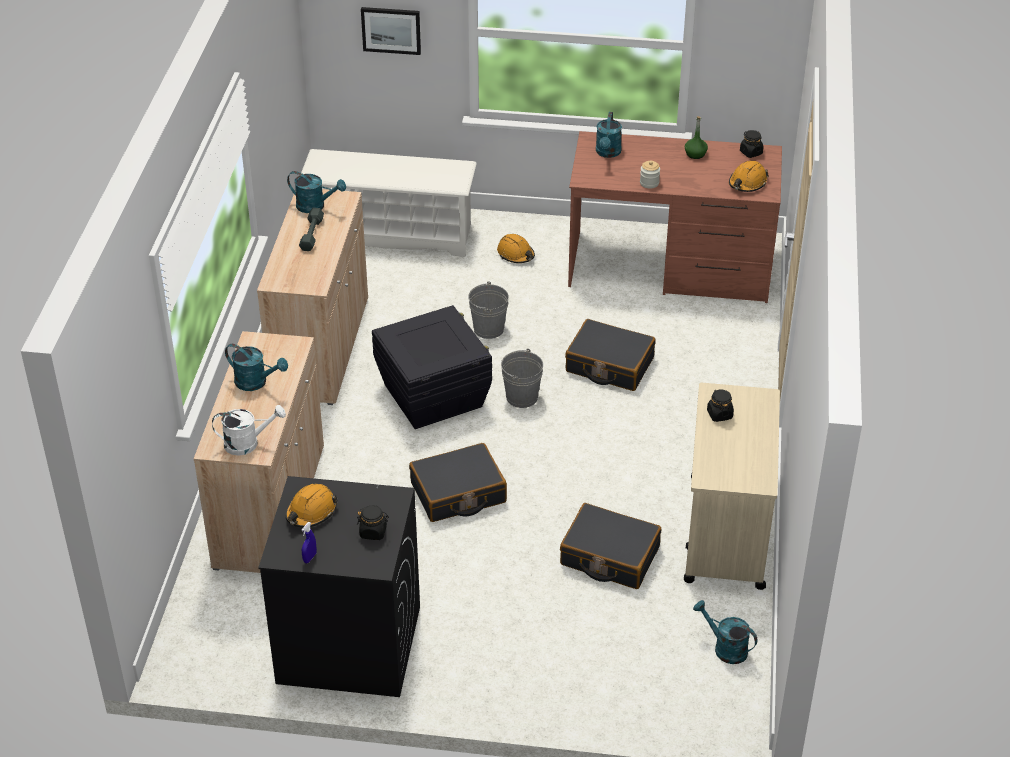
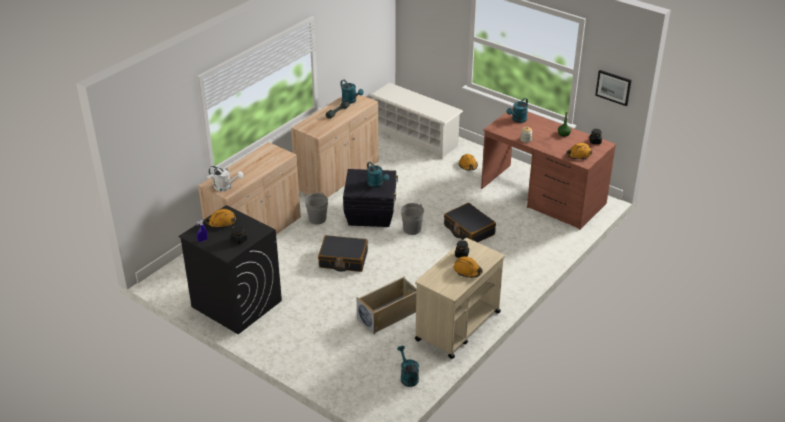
camera: 30 degrees right, 5 degrees down
(256, 382) = (253, 164): turquoise watering can -> turquoise watering can (377, 184)
(391, 30) = (434, 28): picture -> picture (613, 87)
(488, 329) = (424, 194): grey bucket -> grey bucket (317, 219)
(609, 556) = (389, 314): black suitcase -> beige storage box
(751, 437) = (467, 271): none -> orange hard hat

